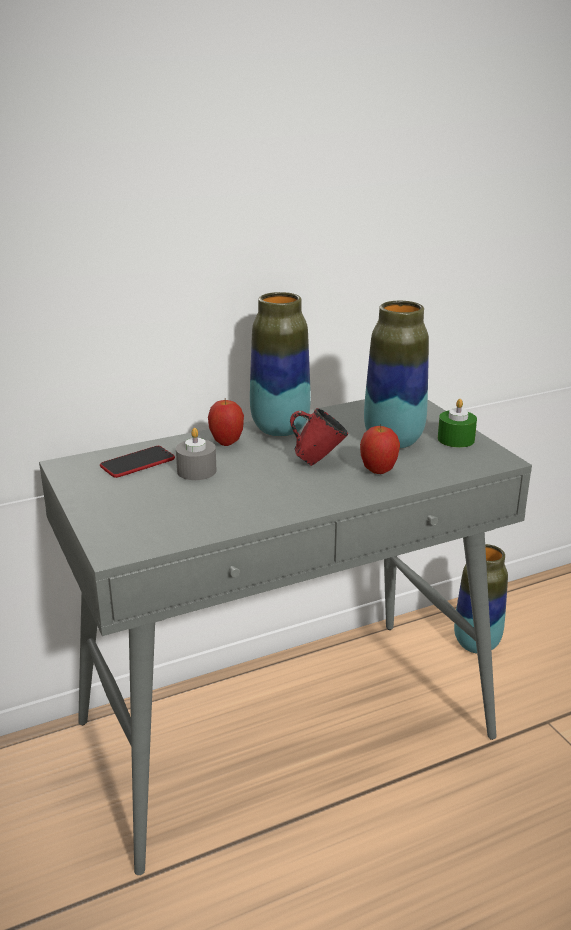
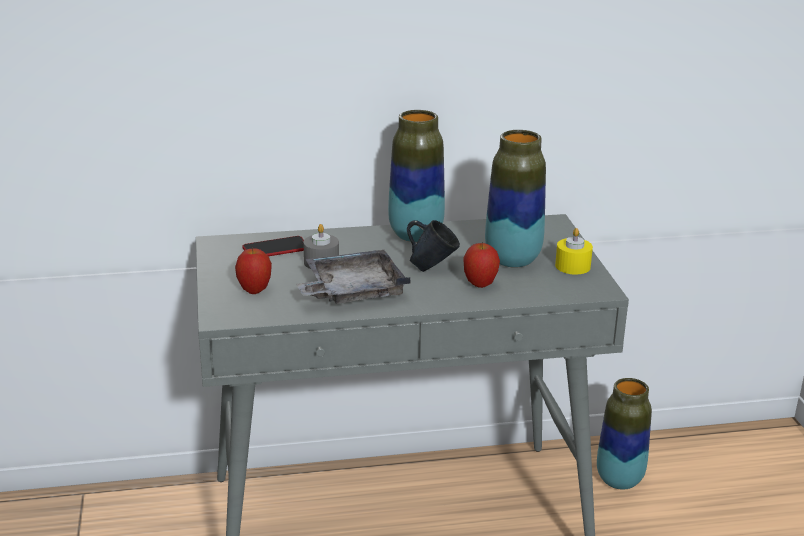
camera: 15 degrees right, 0 degrees up
(226, 442) = (361, 241): apple -> apple (254, 291)
(248, 498) = (352, 291): none -> grey tray
(318, 461) = (432, 268): red mug -> blue mug
(456, 439) = (572, 266): green candle -> yellow candle

